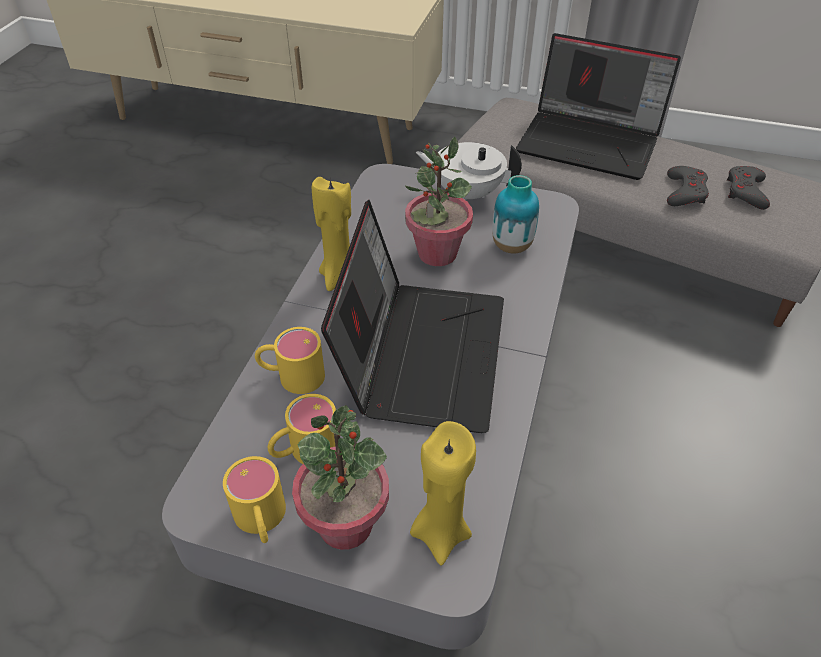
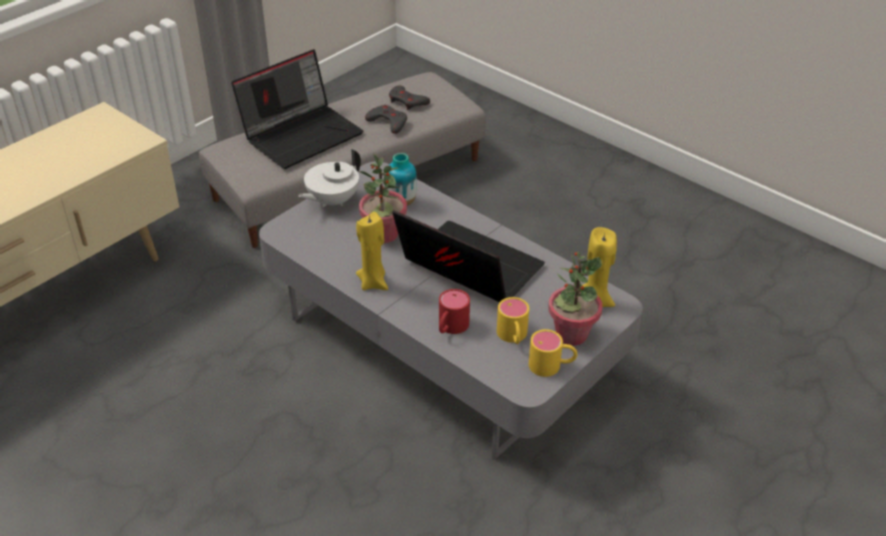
camera: 65 degrees left, 5 degrees down
(291, 376) = (450, 328): yellow mug -> red mug

